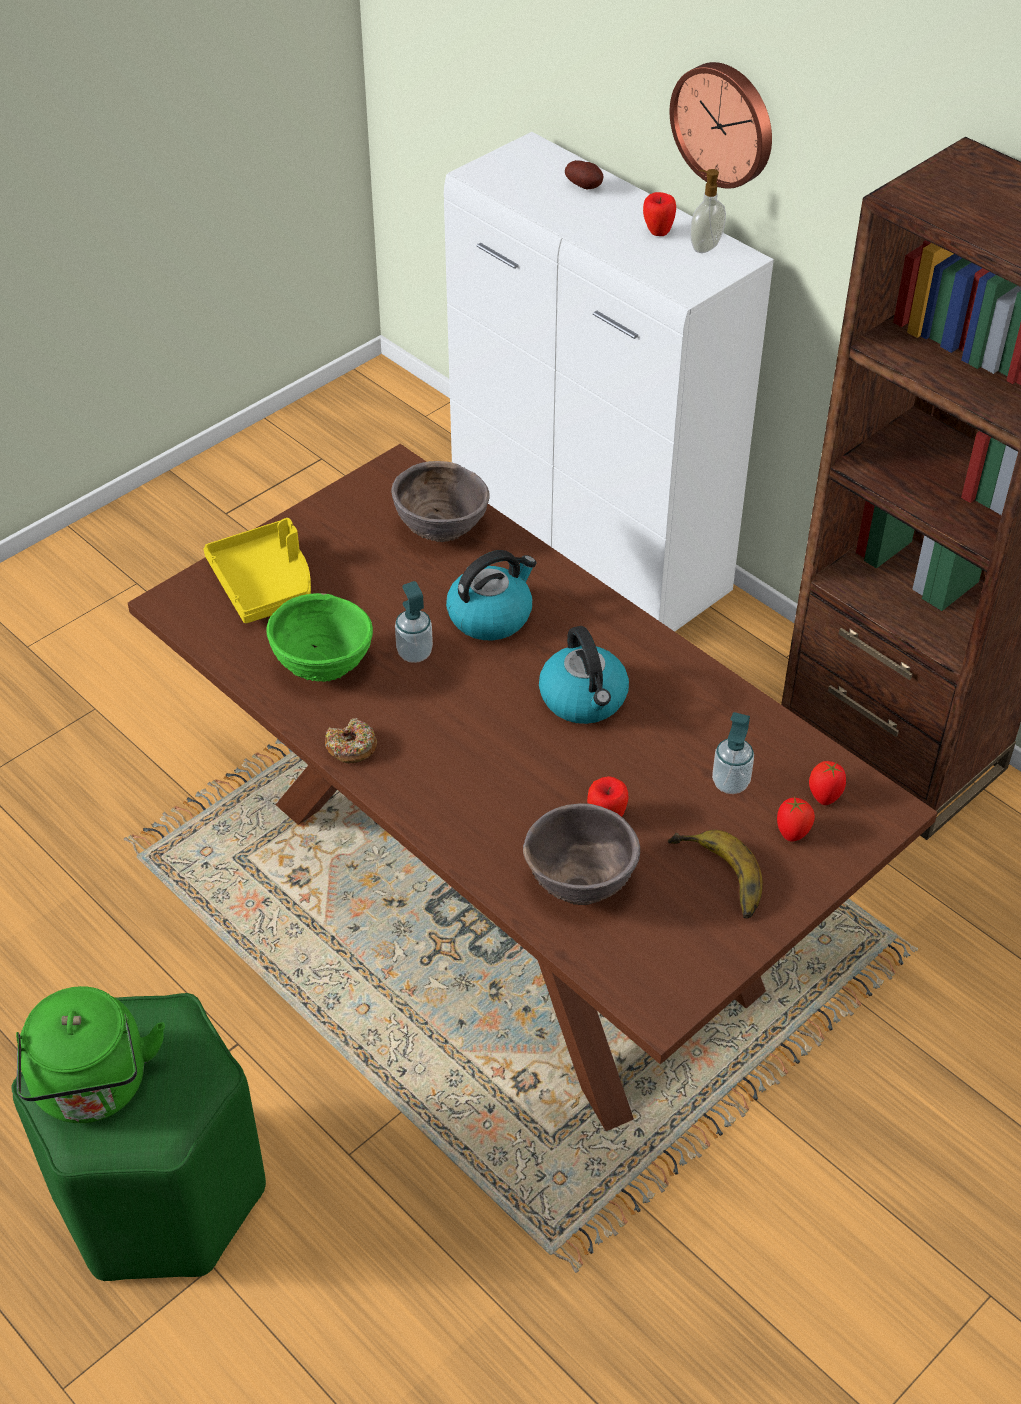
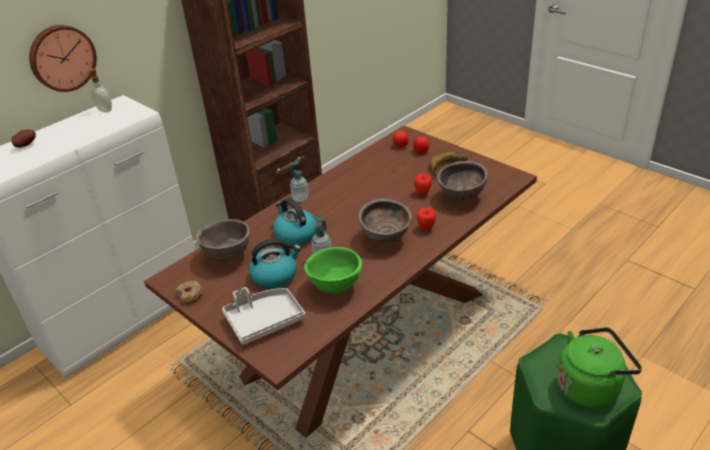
camera: 90 degrees left, 10 degrees down
(265, 584) = (264, 321): yellow tray -> grey tray
(351, 747) = (392, 271): donut -> donut (190, 295)
(450, 744) = (385, 239): none -> brown bowl
(584, 699) = (352, 203): kettle -> kettle (275, 275)
(658, 232) = (85, 123): apple -> apple (426, 229)
(730, 783) = (397, 166): soap dispenser -> soap dispenser (300, 198)

